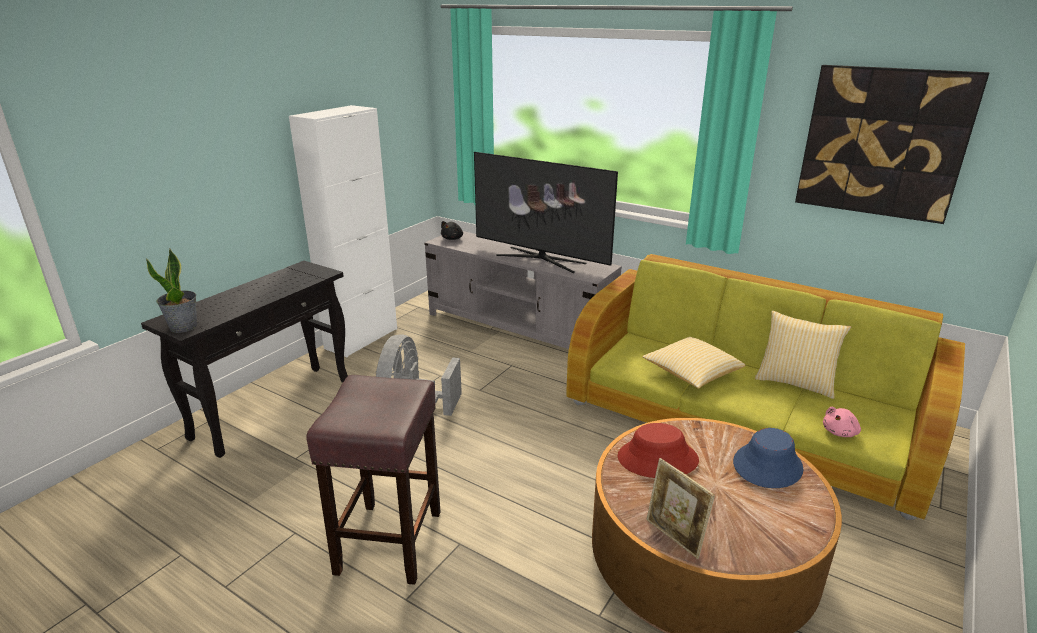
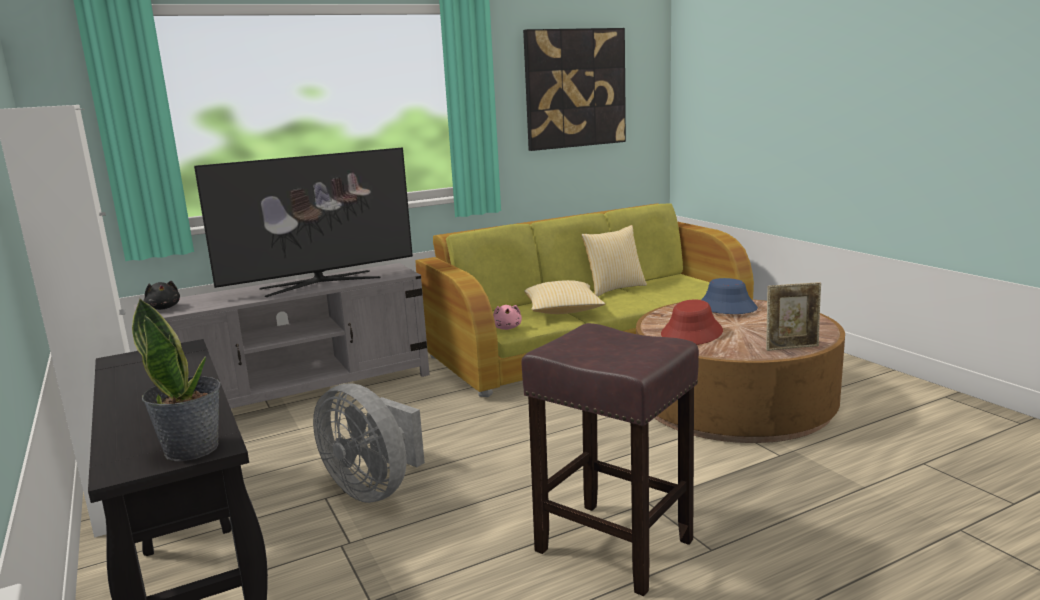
camera: 60 degrees left, 10 degrees down
(840, 432) = (685, 294): pink plush toy -> pink plush toy (507, 328)

